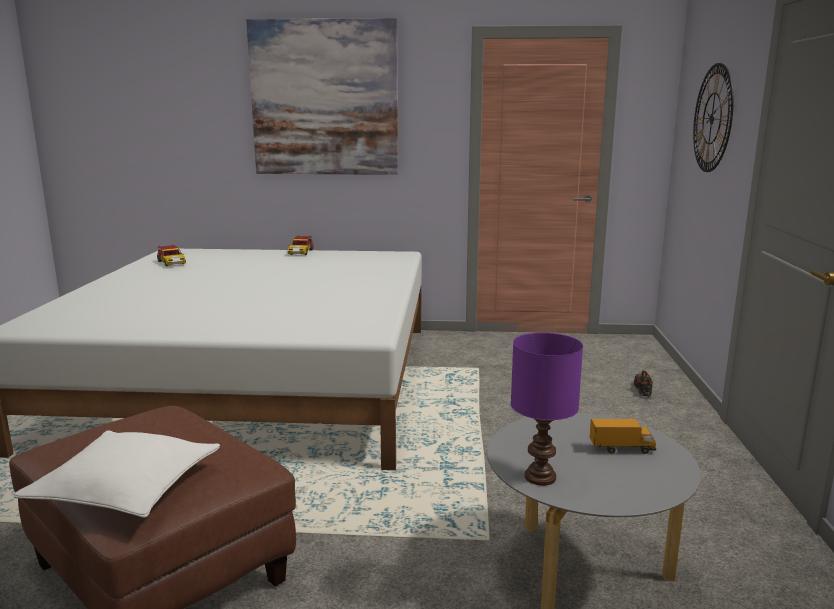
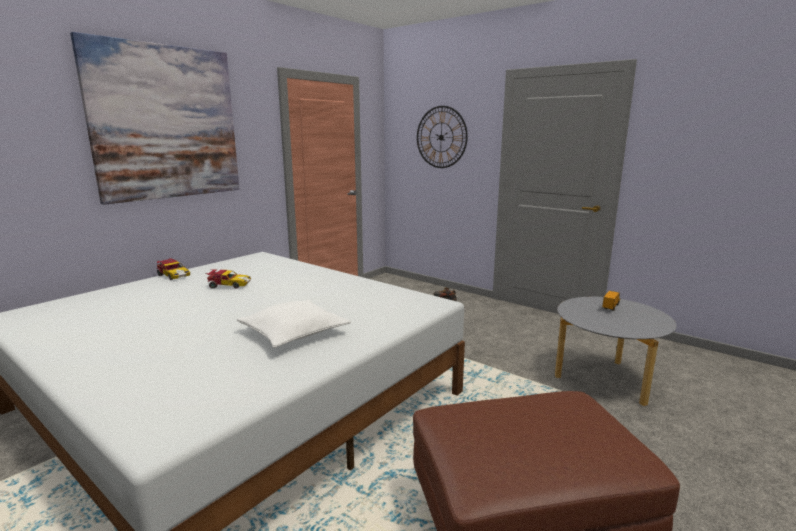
camera: 55 degrees left, 0 degrees up
(126, 488) = (591, 451): white pillow -> white pillow (294, 333)
(171, 263) = (67, 323): toy car -> toy car (228, 285)
(540, 476) = (632, 329): purple table lamp -> none

